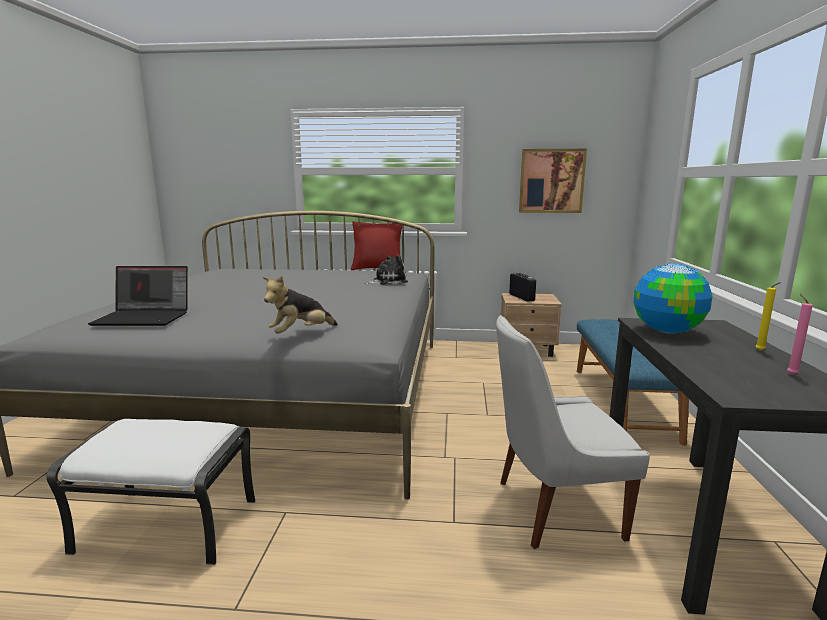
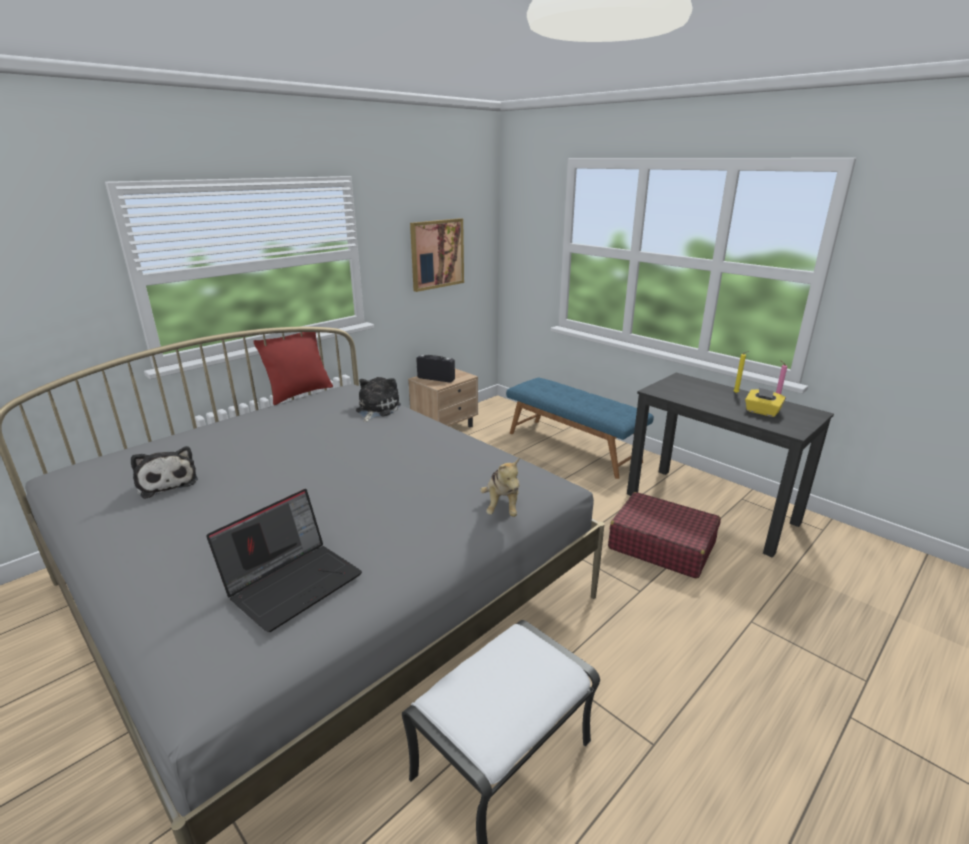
camera: 50 degrees left, 10 degrees up
(224, 279) = (167, 482): none -> plush toy
(553, 509) = (661, 545): white chair -> red suitcase
(666, 331) = (680, 394): globe -> none
(744, 371) = (762, 412): none -> yellow tissue box

